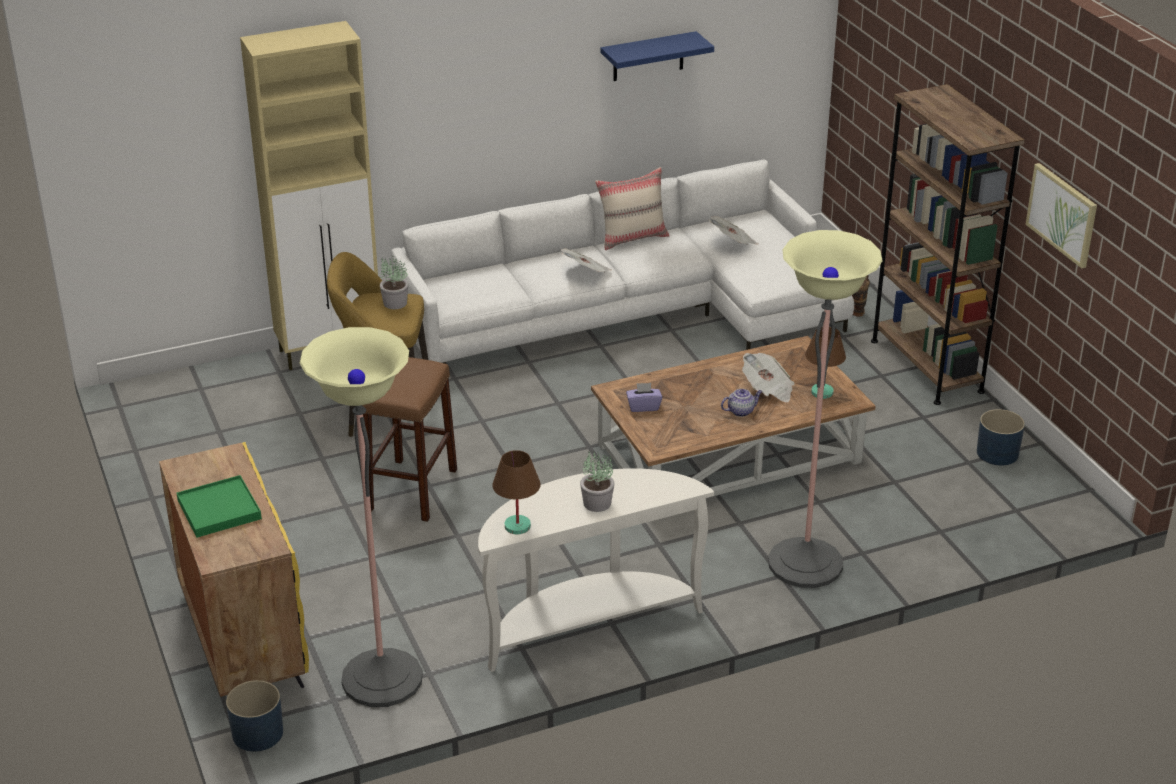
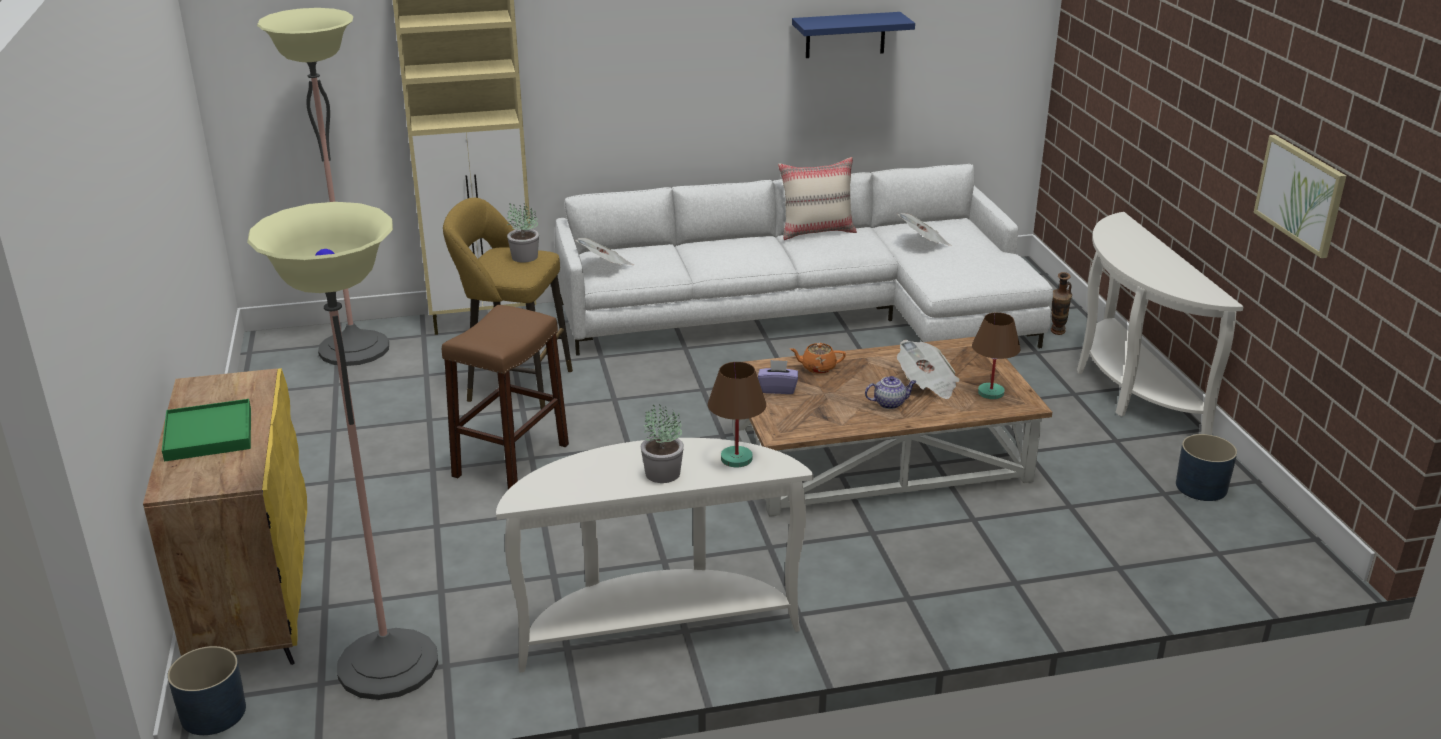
camera: 10 degrees right, 5 degrees down
(517, 526) = (553, 489): brown table lamp -> brown table lamp (735, 458)
(586, 273) = (756, 257): newspaper -> newspaper (605, 266)
(671, 382) = (817, 368): none -> orange teapot
(805, 564) = (941, 587): floor lamp -> floor lamp (354, 349)
(926, 366) = (1128, 389): brown bookcase -> white console table

